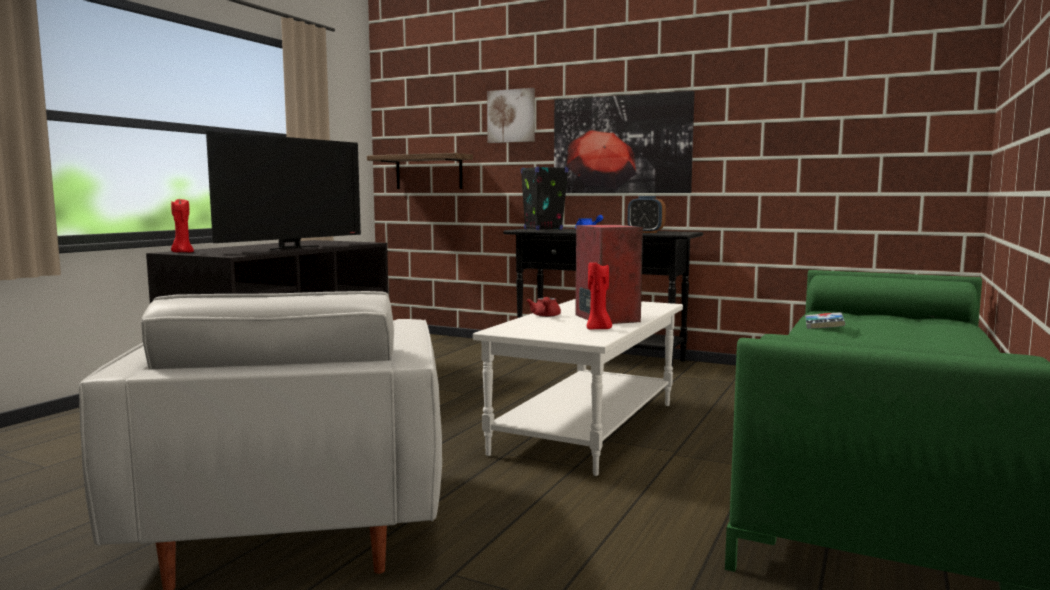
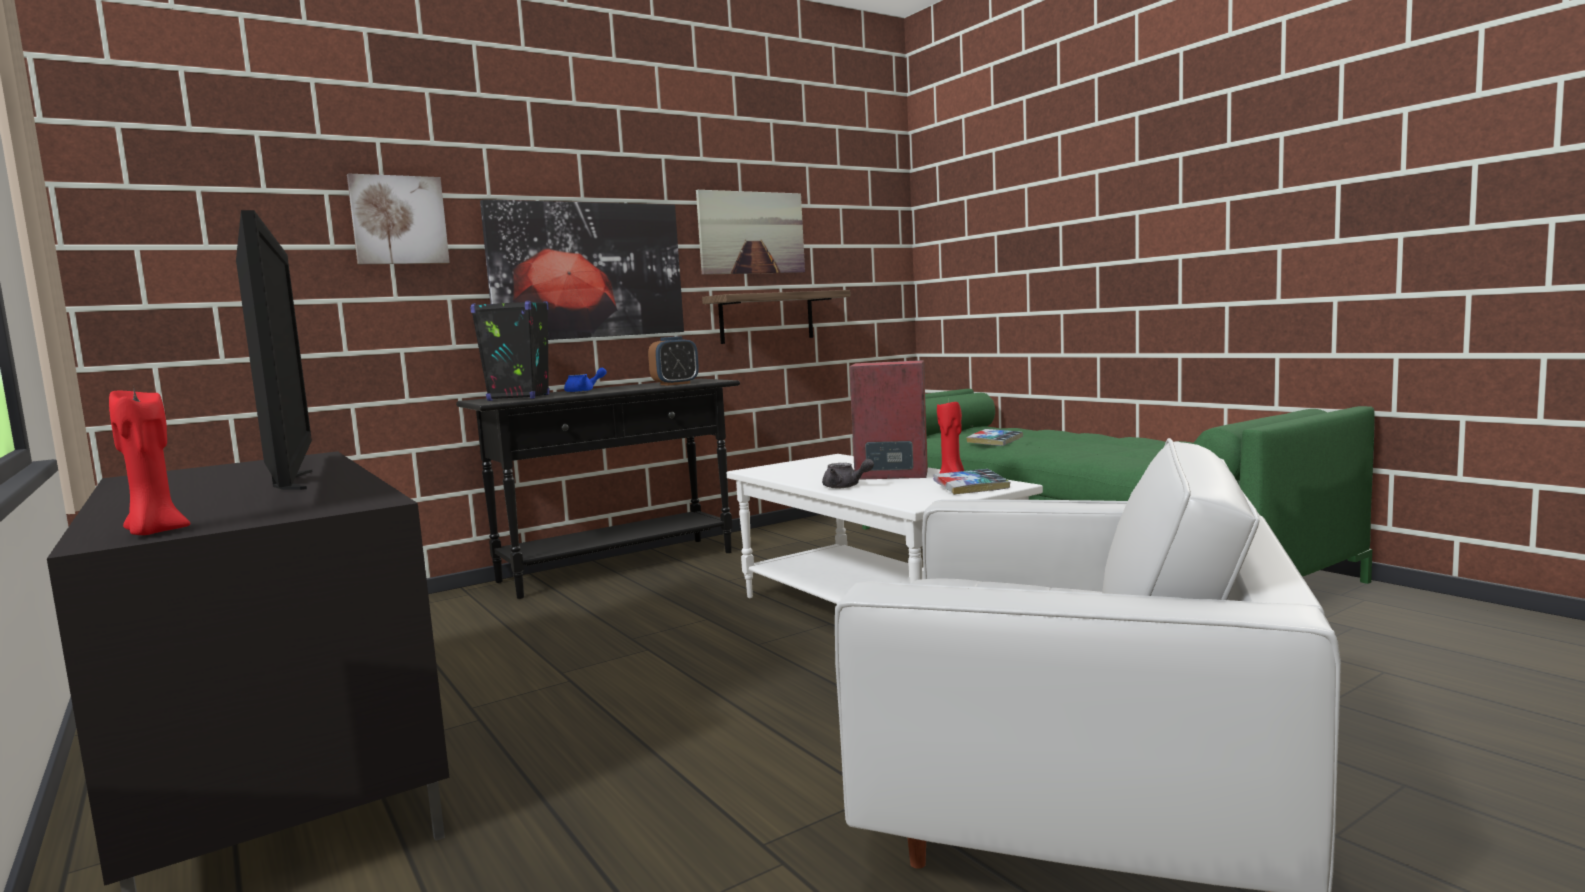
camera: 60 degrees left, 0 degrees up
(429, 172) = (214, 318): shelf -> shelf (766, 317)
(545, 316) = (845, 487): red teapot -> grey teapot
(567, 334) = (971, 488): none -> book
(770, 109) = (751, 233): none -> picture

